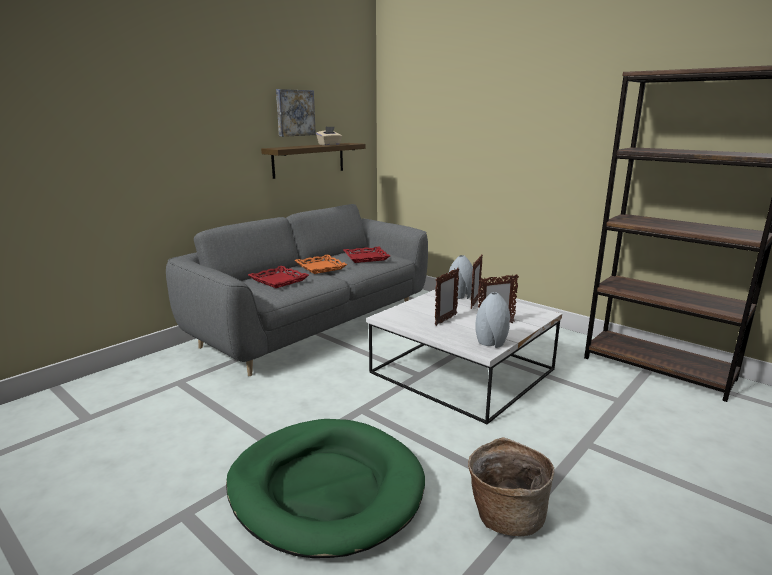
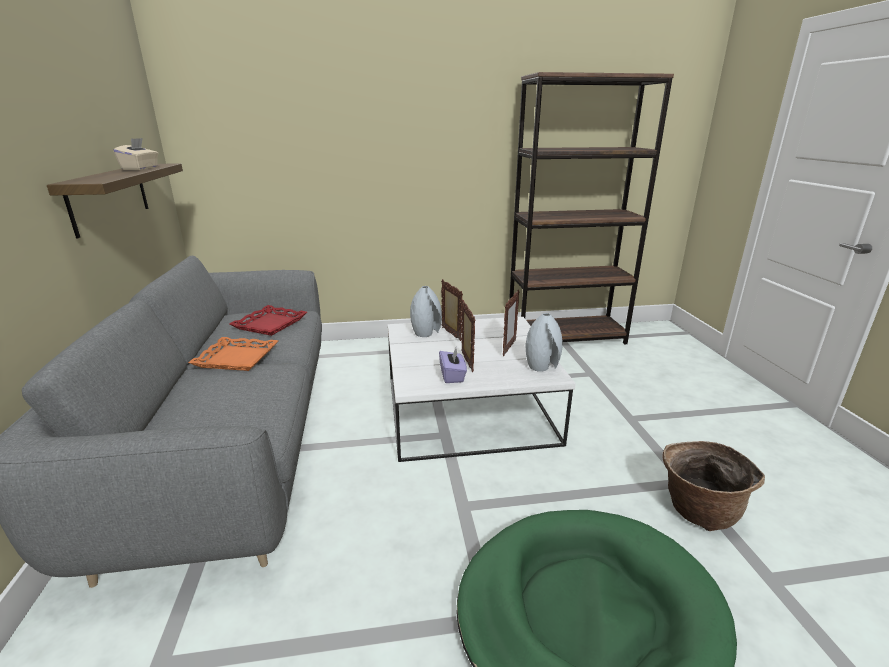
camera: 50 degrees left, 5 degrees up
(279, 280) = (222, 401): red tray -> none
(294, 113) = (73, 115): picture -> none
(419, 322) = (452, 376): none -> purple tissue box

